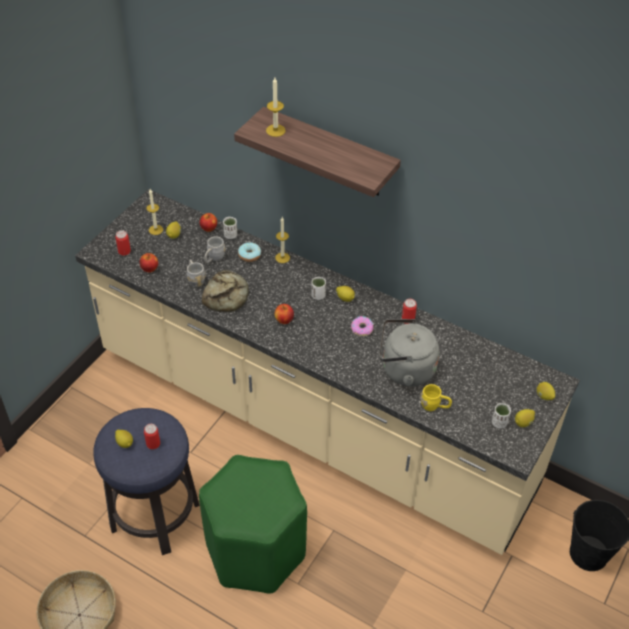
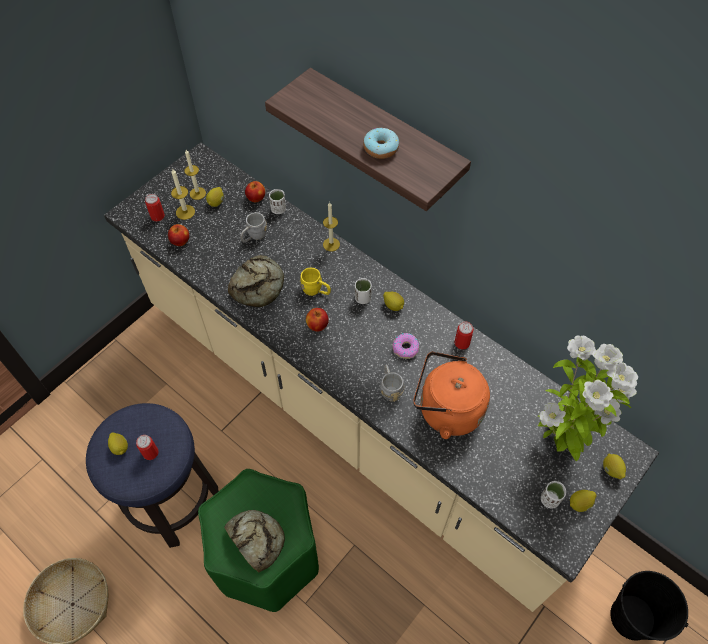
camera: 10 degrees right, 10 degrees up
(195, 279) = (228, 260): grey mug -> grey mug (389, 388)
(249, 255) = (294, 237): donut -> donut (381, 148)
(255, 506) = (256, 539): none -> bread
(275, 130) = (317, 103): candle -> candle (185, 212)
(404, 370) = (446, 410): grey kettle -> orange kettle
(434, 406) = (474, 465): yellow mug -> yellow mug (316, 291)
(499, 380) = (559, 440): none -> potted plant

